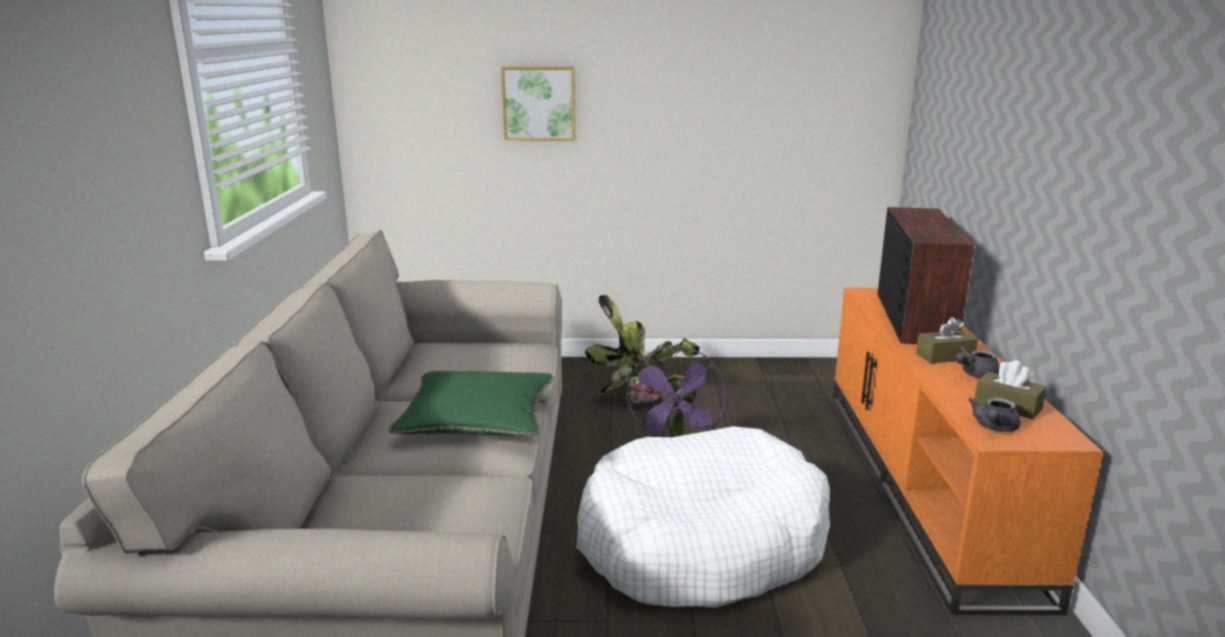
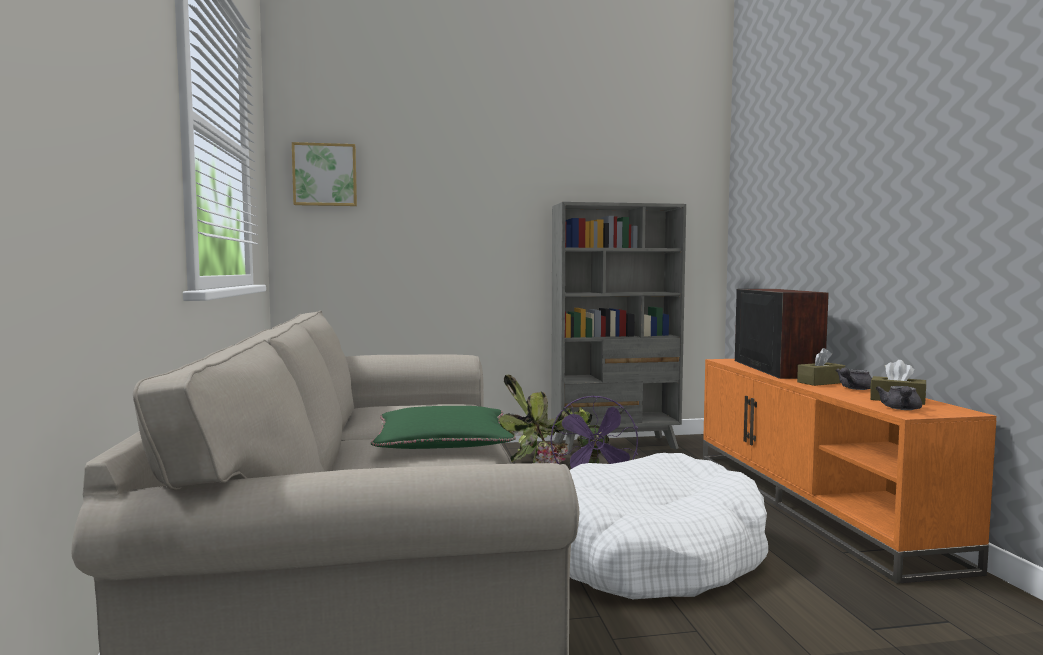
camera: 10 degrees left, 15 degrees down
(539, 103) = (444, 224): picture -> picture (325, 175)
(739, 370) = (616, 445): none -> grey bookcase

